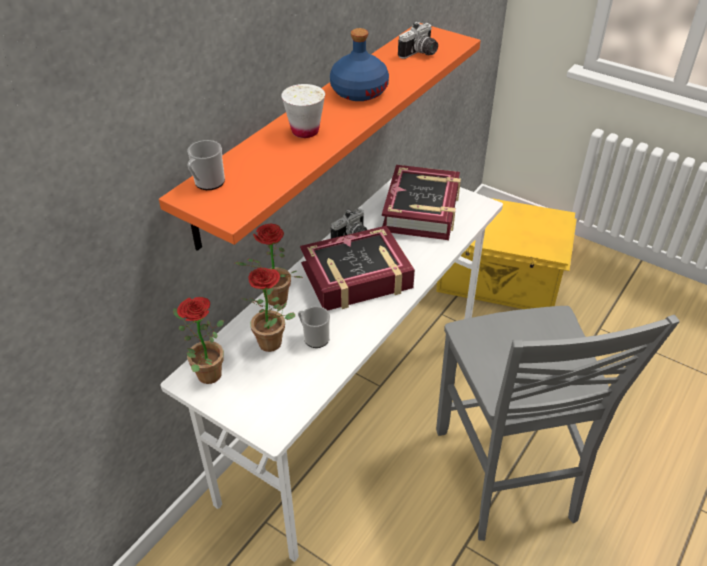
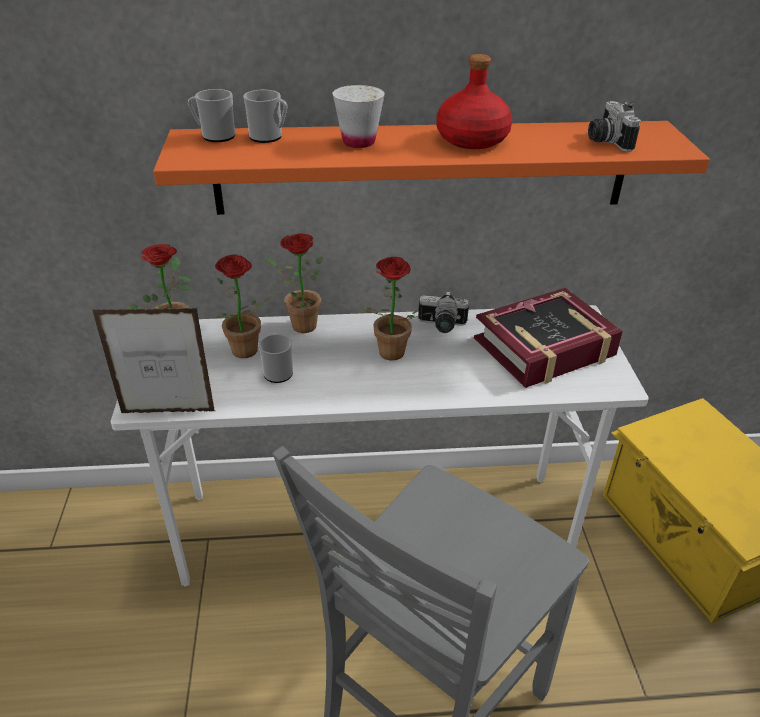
camera: 50 degrees right, 5 degrees down
(244, 161) = (269, 137): none -> mug
(297, 417) = (168, 412): none -> picture frame
(356, 277) = (389, 356): book -> potted plant
(358, 91) = (472, 139): blue bottle -> red bottle
(420, 53) = (605, 141): camera -> camera turned 75 degrees clockwise

